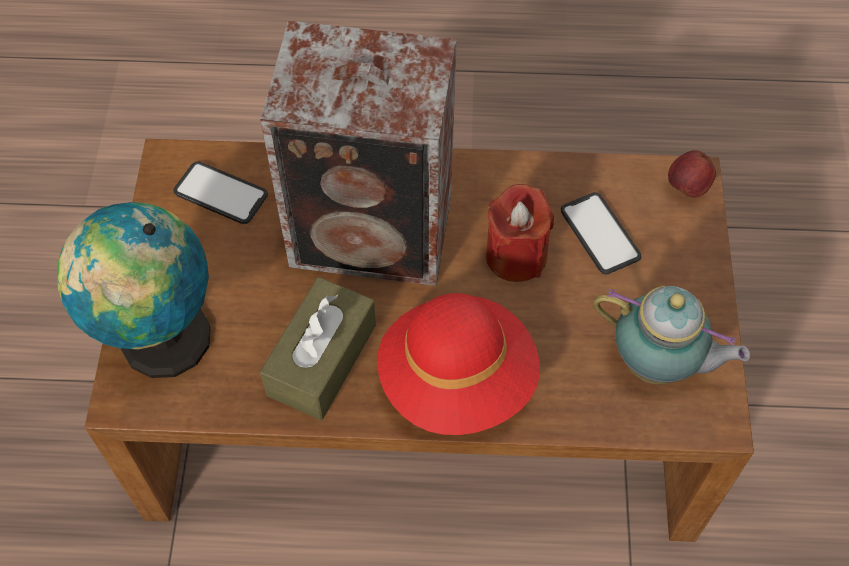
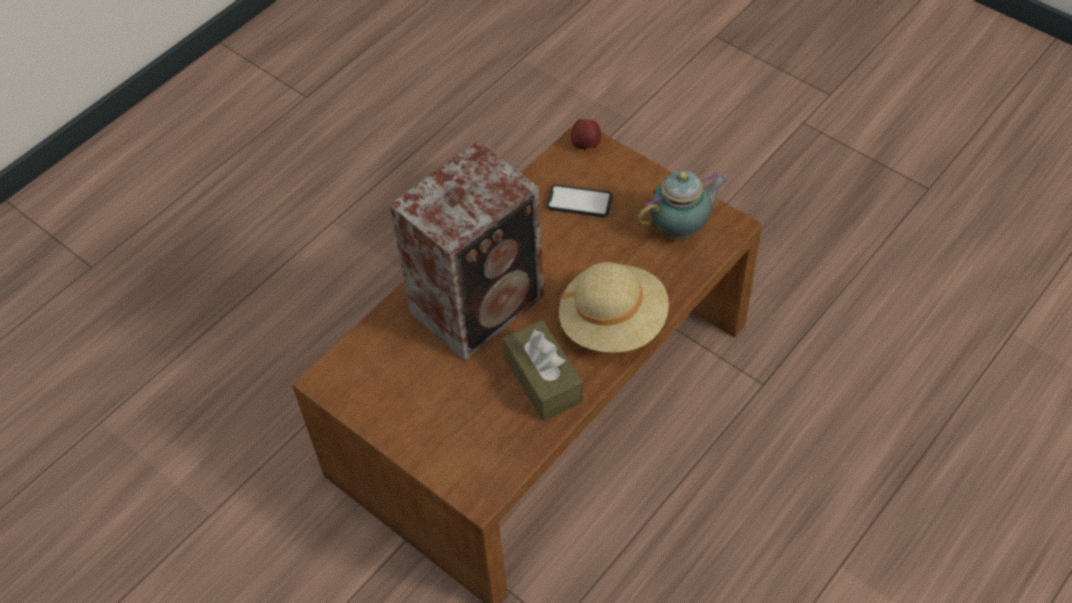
camera: 50 degrees left, 5 degrees down
(159, 340) = (455, 456): globe -> none
(221, 193) = (376, 366): phone -> none
(457, 380) = (613, 323): red hat -> beige hat
(516, 256) = (558, 248): red candle -> none

